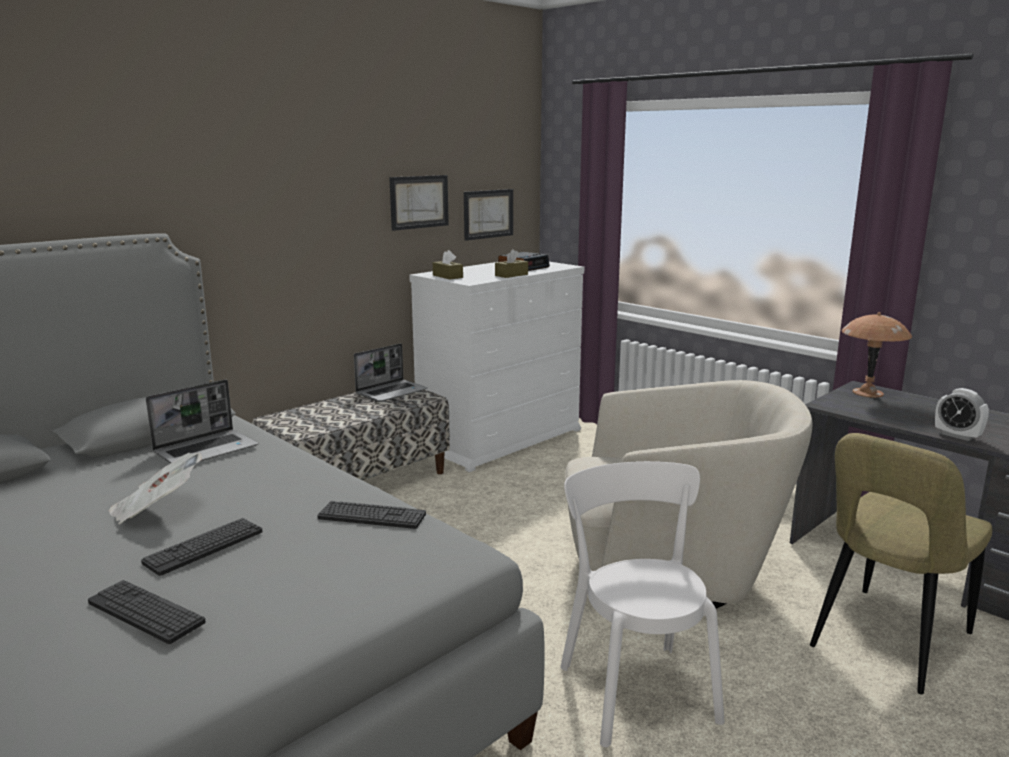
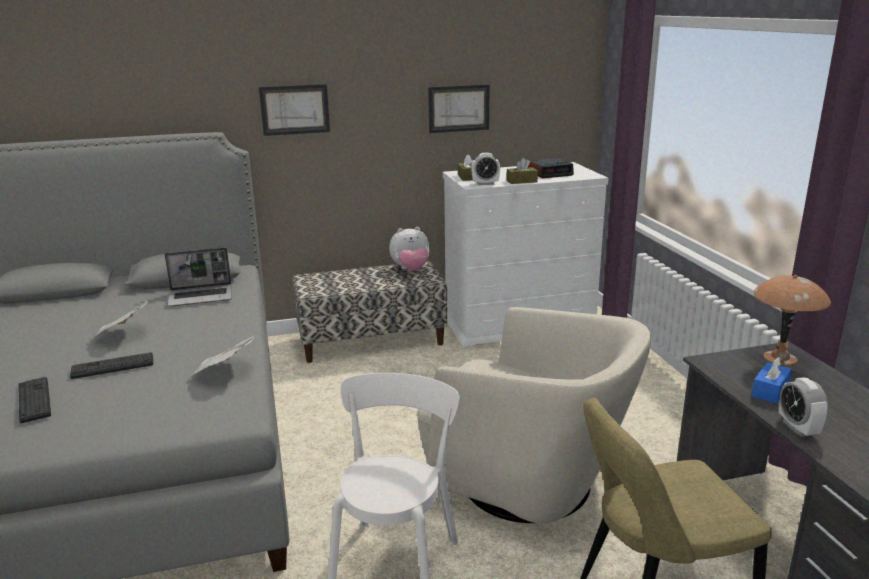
camera: 30 degrees right, 5 degrees up
(372, 516) = (225, 371): keyboard -> newspaper
(392, 392) = (411, 270): laptop -> plush toy
(480, 280) = (485, 184): none -> alarm clock
(488, 214) = (536, 119): picture -> picture (295, 109)
(899, 415) = (770, 391): none -> blue tissue box

